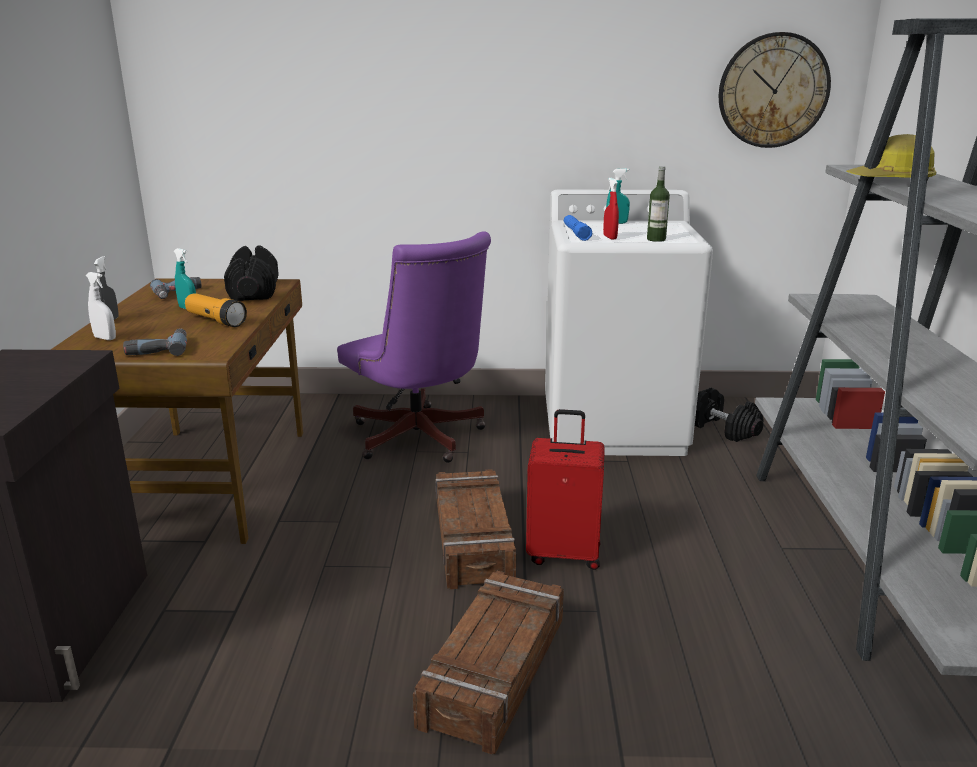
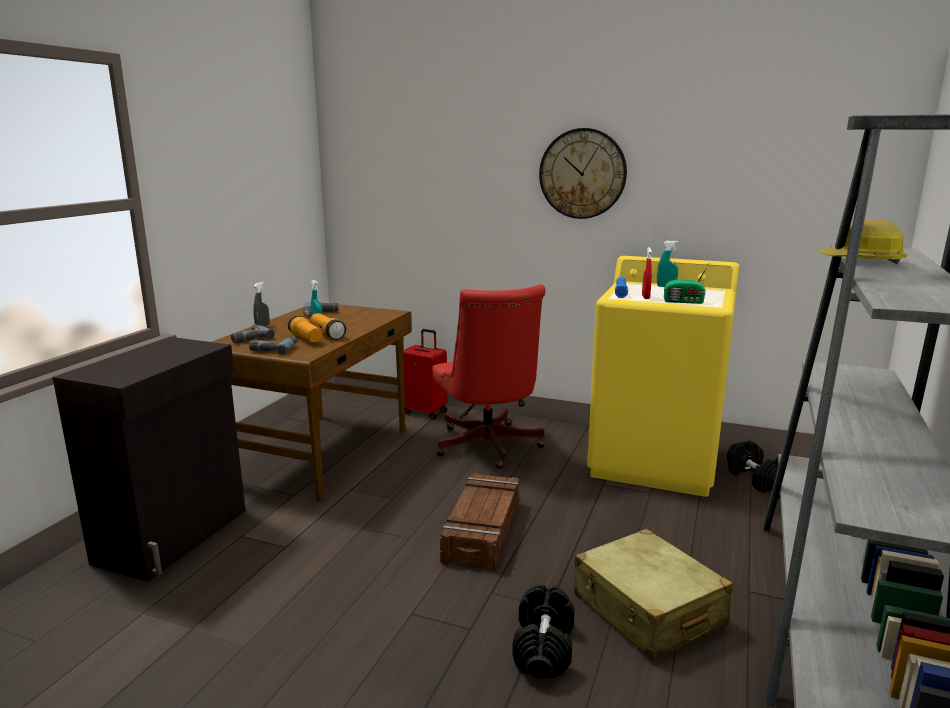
camera: 20 degrees right, 5 degrees down
(105, 338) = (249, 338): white spray bottle -> power drill
(192, 330) = (306, 339): none -> flashlight
(254, 292) = (371, 317): black dumbbell -> black dumbbell (544, 648)
(420, 440) = (488, 448): purple office chair -> red office chair
(493, 670) = (438, 632): crate -> none
(564, 553) = (549, 555): red suitcase -> red suitcase (425, 412)
(614, 426) = (656, 461): white washing machine -> yellow washing machine
(656, 239) = (684, 302): bottle -> radio
(700, 591) = (648, 611): none -> beige suitcase
(773, 91) = (827, 179): wall clock -> wall clock (582, 174)

